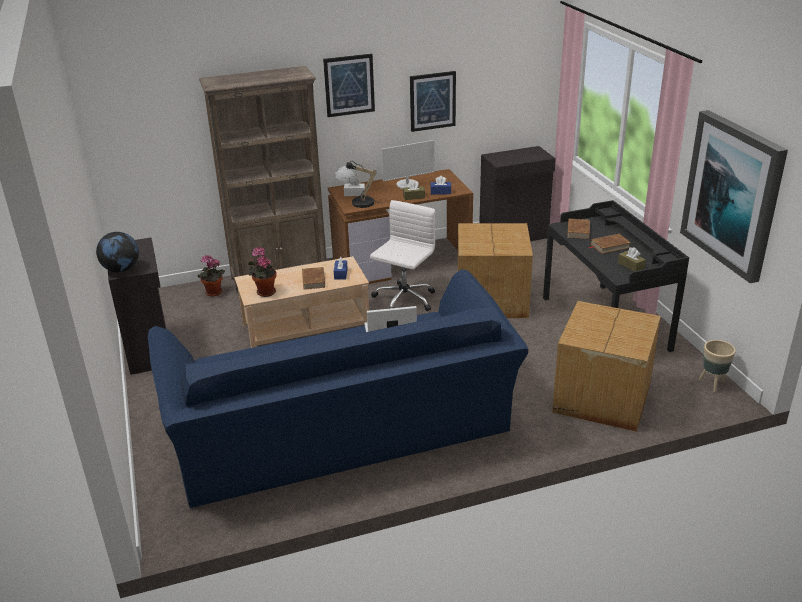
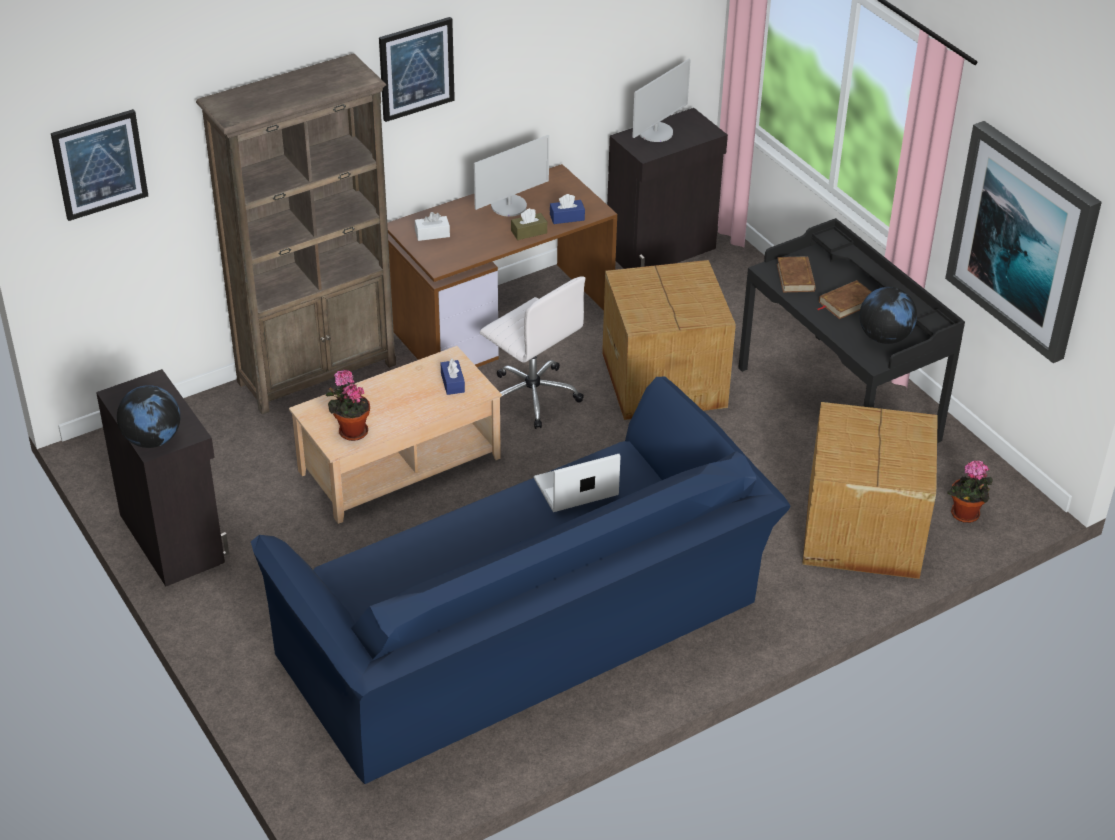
camera: 15 degrees left, 10 degrees up
(213, 293) = (223, 419): potted plant -> potted plant (965, 516)
(314, 280) = (416, 400): brown book -> none
(356, 203) = (444, 254): table lamp -> none
(404, 299) = (531, 395): white office chair -> white office chair turned 120 degrees clockwise
(432, 101) = (538, 69): picture -> picture (99, 164)
(510, 154) = (656, 132): none -> monitor
(631, 266) = (884, 337): brown tissue box -> globe
(712, 384) = (1003, 489): beige planter -> none

